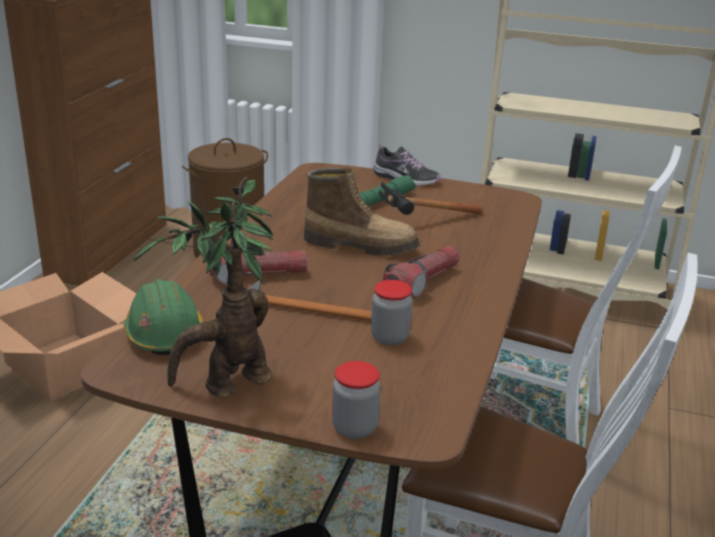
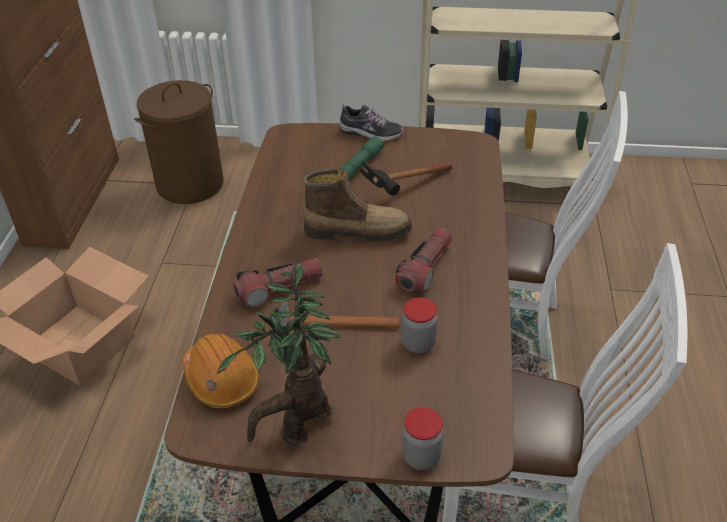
camera: 10 degrees left, 15 degrees up
(164, 334) = (221, 379): green hard hat -> orange hard hat

